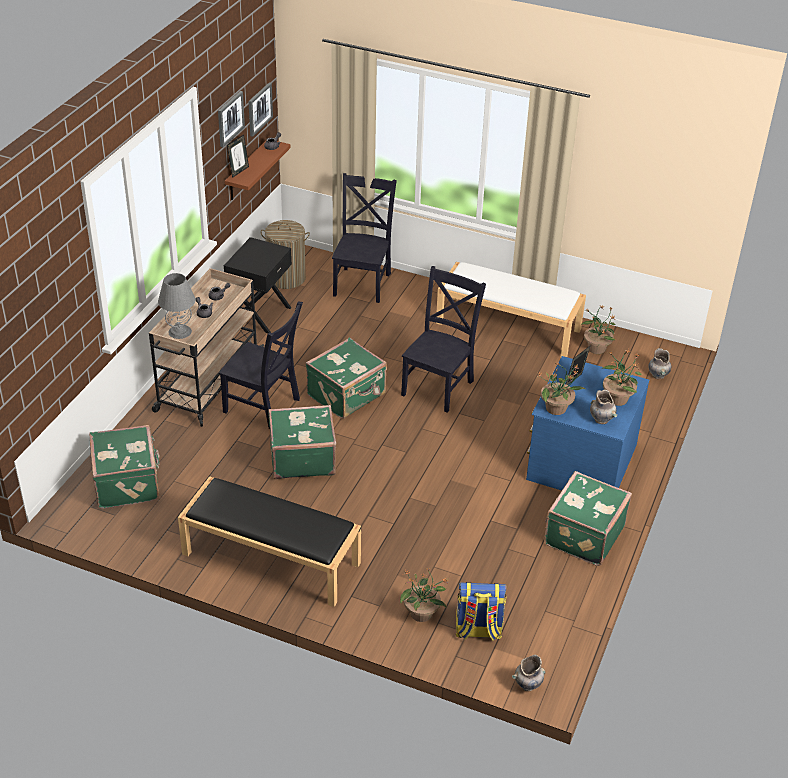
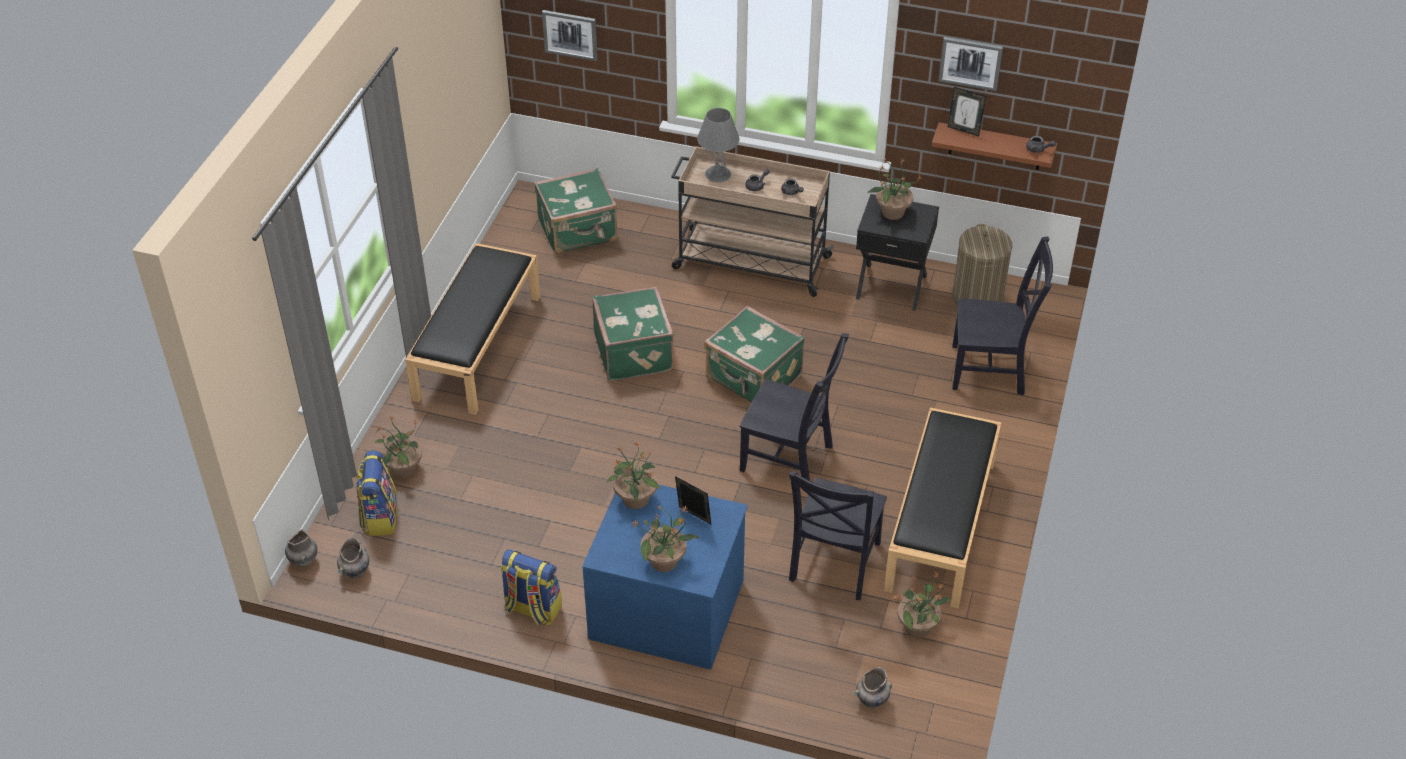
camera: 85 degrees right, 5 degrees up
(250, 258) = (892, 212): none -> potted plant
(259, 109) = (1046, 96): picture -> picture (570, 34)
(264, 407) = (717, 311): black chair -> black chair (833, 564)
(509, 326) = (941, 526): white bench -> black bench
(582, 535) = (532, 609): green suitcase -> backpack
(602, 420) = (618, 544): grey vase -> grey vase (355, 572)

